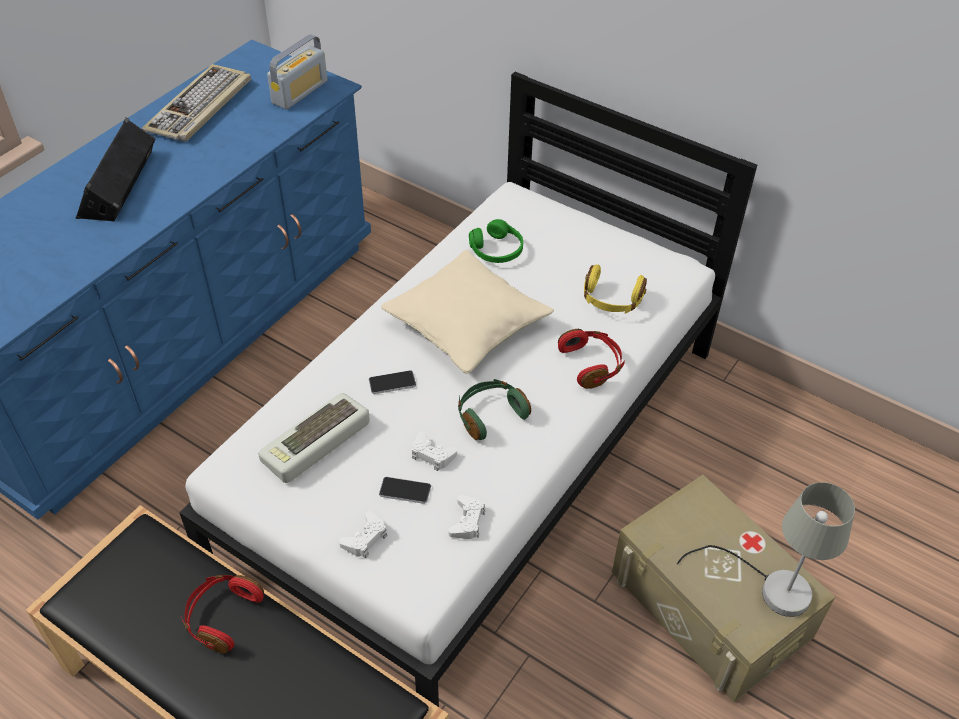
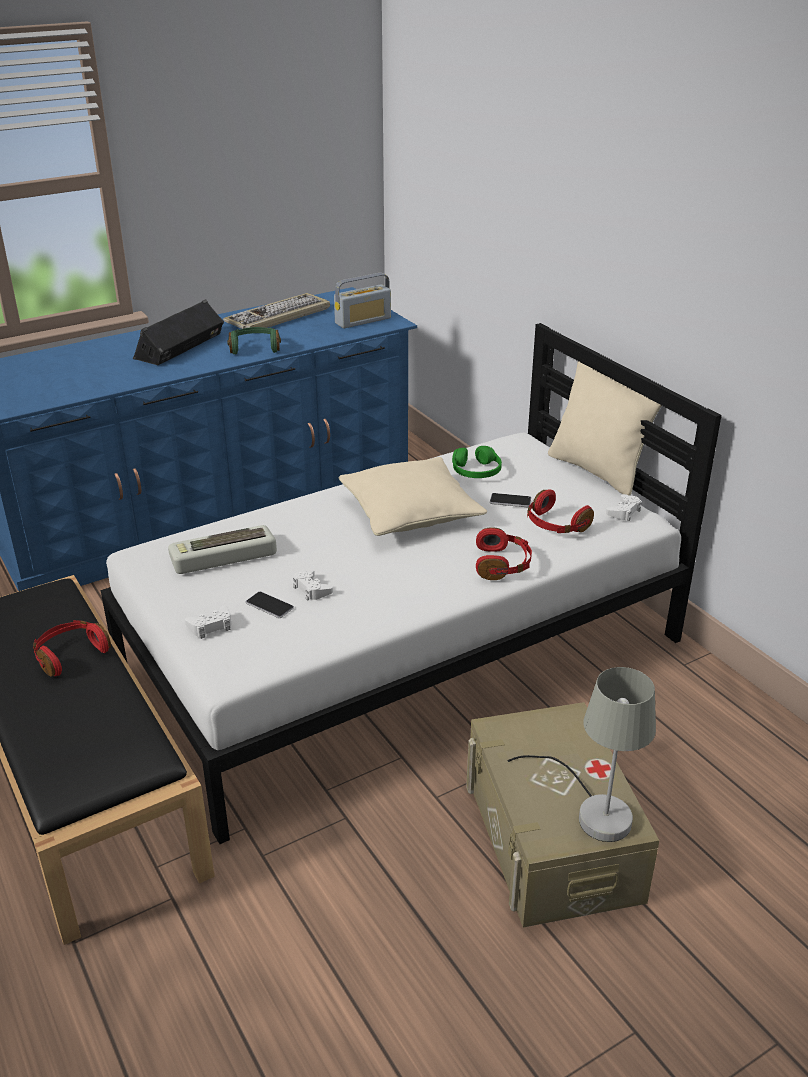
camera: 25 degrees right, 15 degrees down
(392, 383) = (316, 535): phone -> phone (510, 501)
(467, 521) = (305, 639): white game controller -> white game controller (624, 511)
(490, 414) = (382, 575): green headphones -> green headphones (255, 348)
(607, 216) = (598, 471): none -> beige pillow
(611, 300) = (555, 525): yellow headphones -> red headphones

